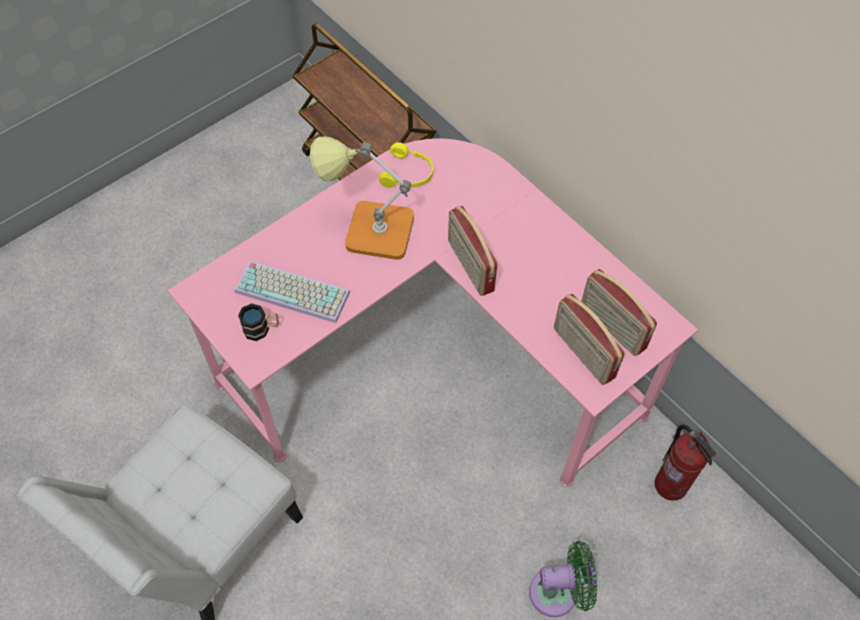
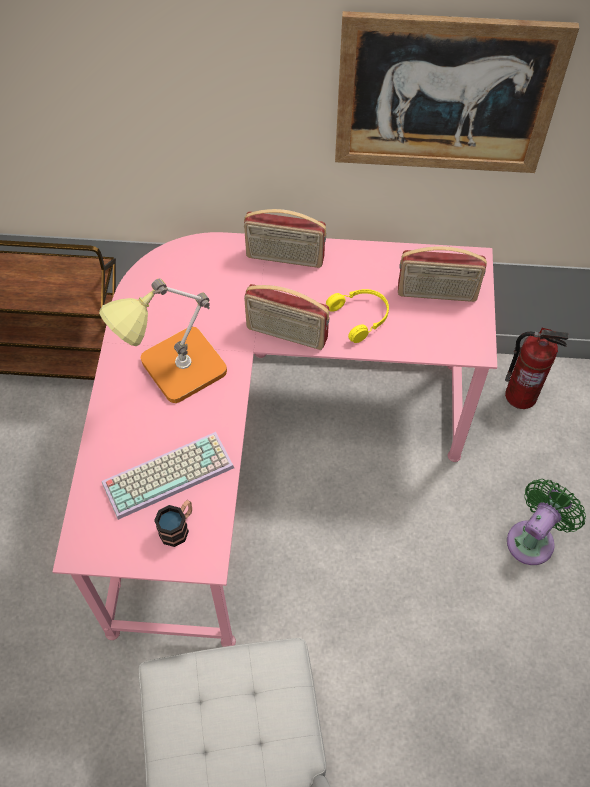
camera: 45 degrees left, 0 degrees up
(408, 174) = (153, 302): yellow headphones -> yellow headphones (361, 316)
(582, 353) = (439, 330): radio -> radio (284, 258)
(694, 160) = (446, 95): none -> picture

